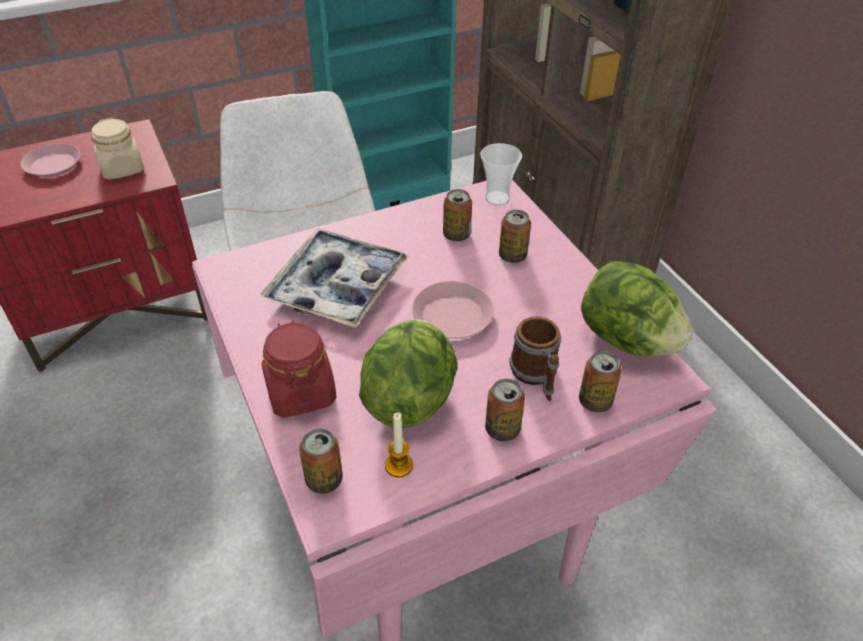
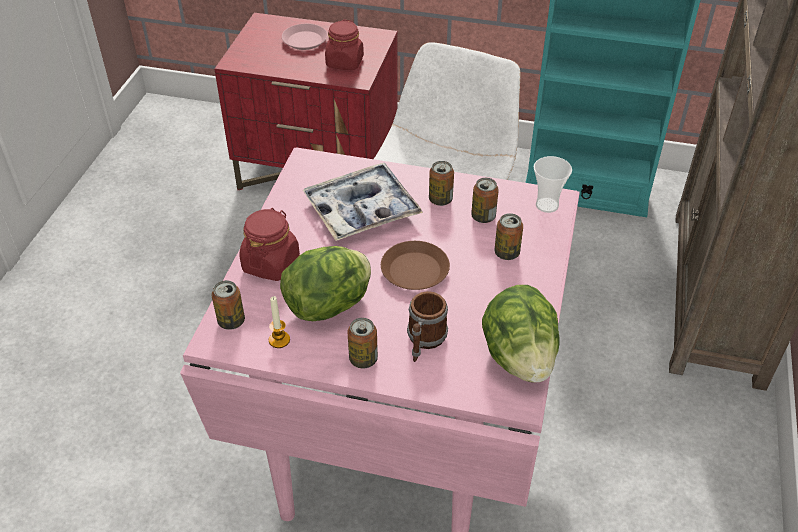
camera: 40 degrees right, 0 degrees up
(122, 169) = (344, 62): beige jar -> red jar
(452, 315) = (415, 270): pink plate -> brown plate
(595, 401) = (445, 381): can -> can (440, 199)

